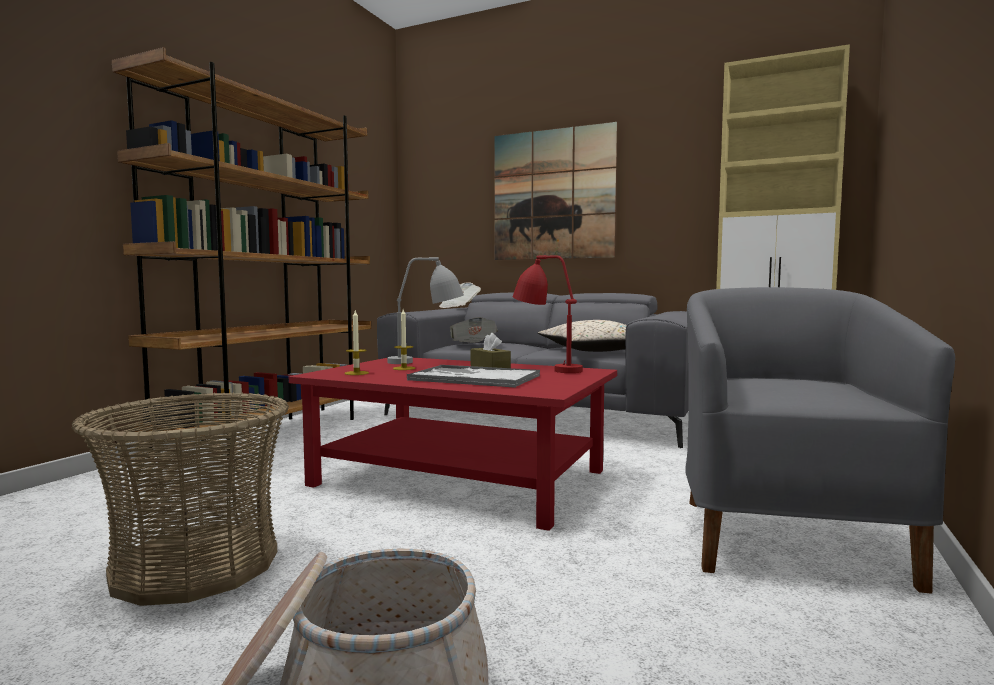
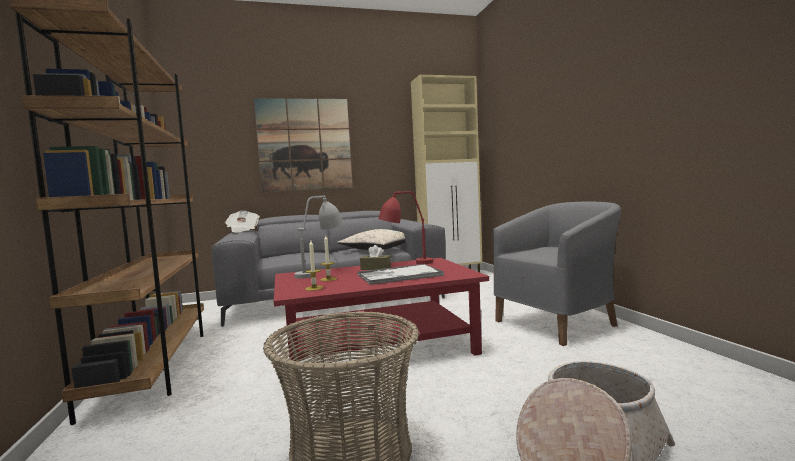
camera: 40 degrees left, 0 degrees up
(473, 345) = (289, 257): newspaper -> none
(784, 537) = (558, 323): grey armchair -> grey armchair turned 90 degrees clockwise

